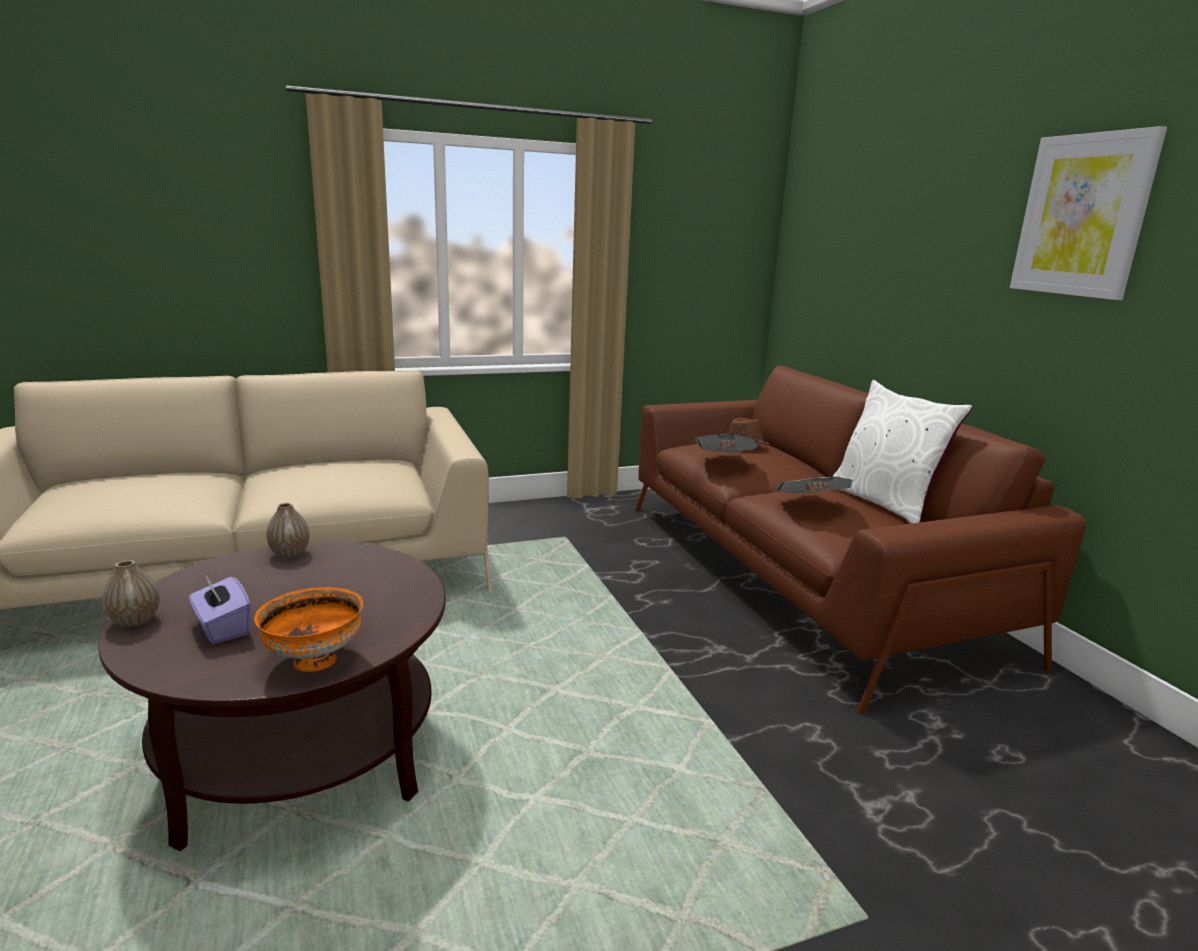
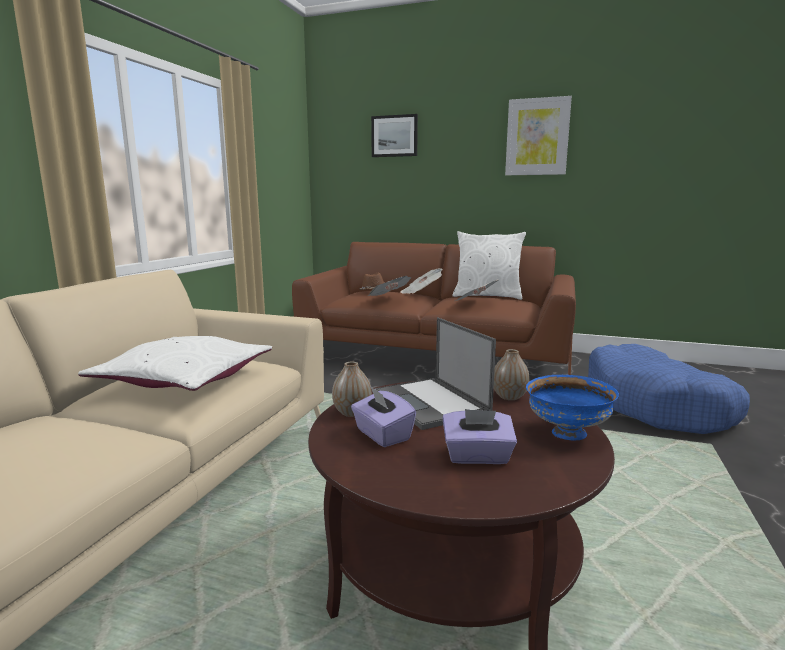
camera: 50 degrees left, 5 degrees down
(135, 621) = (418, 493): vase -> vase (509, 397)
(246, 578) = (382, 435): none -> purple tissue box
(314, 660) = (567, 434): orange bowl -> blue bowl
(317, 478) = (184, 378): none -> white pillow
(346, 578) = (431, 403): none -> laptop
(799, 466) = (421, 292): none -> newspaper
(872, 203) = (394, 136): none -> picture
(956, 820) = (656, 406): none -> blue dog bed

